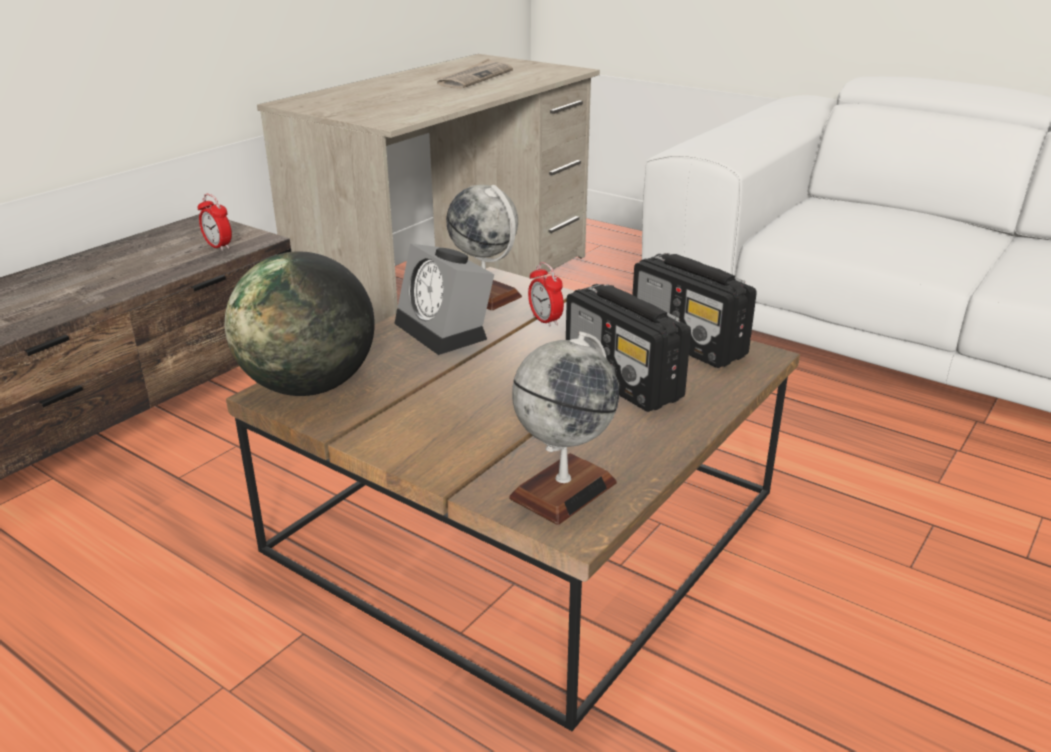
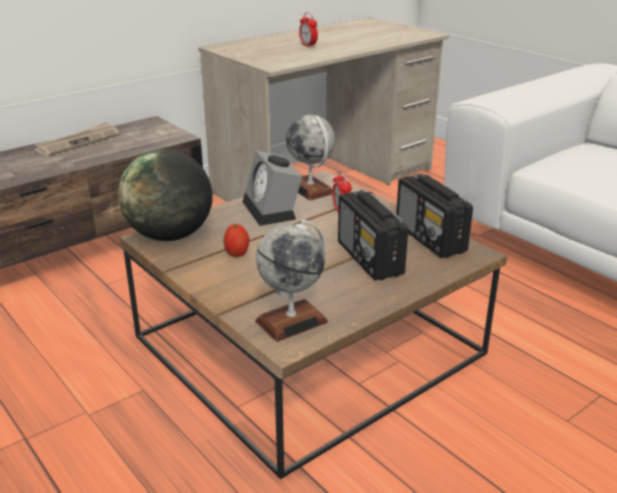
camera: 15 degrees right, 0 degrees up
(218, 246) = (154, 139): alarm clock -> alarm clock (308, 46)
(426, 400) = (237, 253): none -> apple
(474, 78) = (354, 36): newspaper -> newspaper (78, 142)

